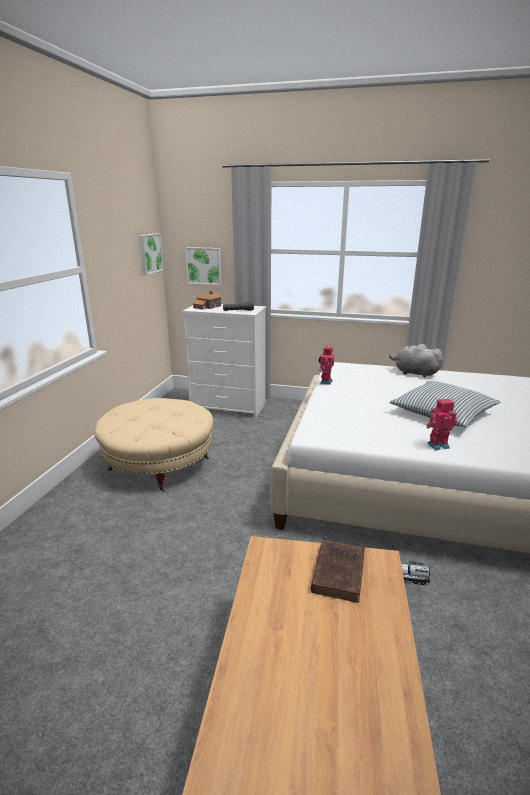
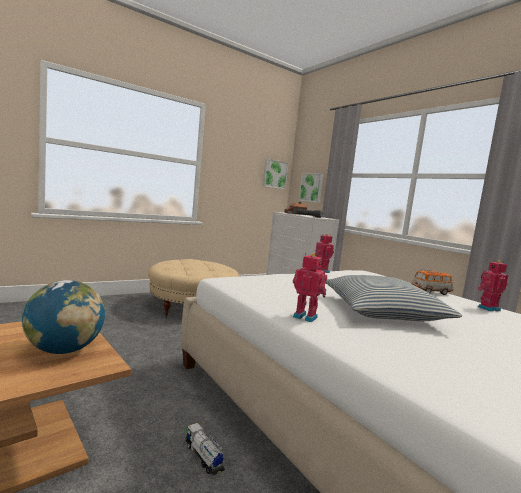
camera: 40 degrees right, 15 degrees down
(338, 571) = (64, 350): brown book -> globe
(414, 373) = (431, 292): grey plush toy -> toy car
(459, 376) = (487, 308): none -> toy robot

